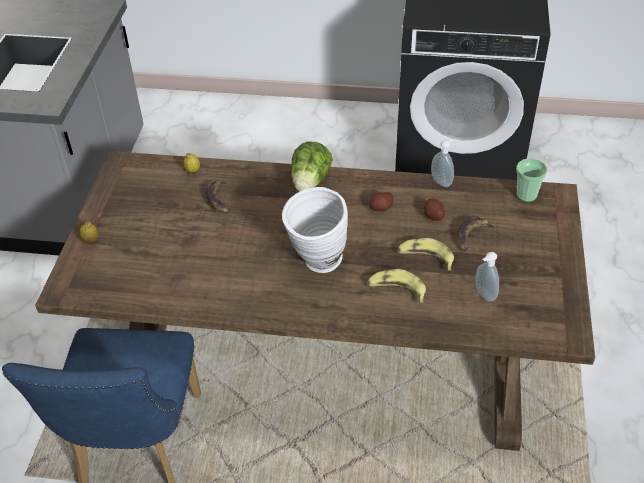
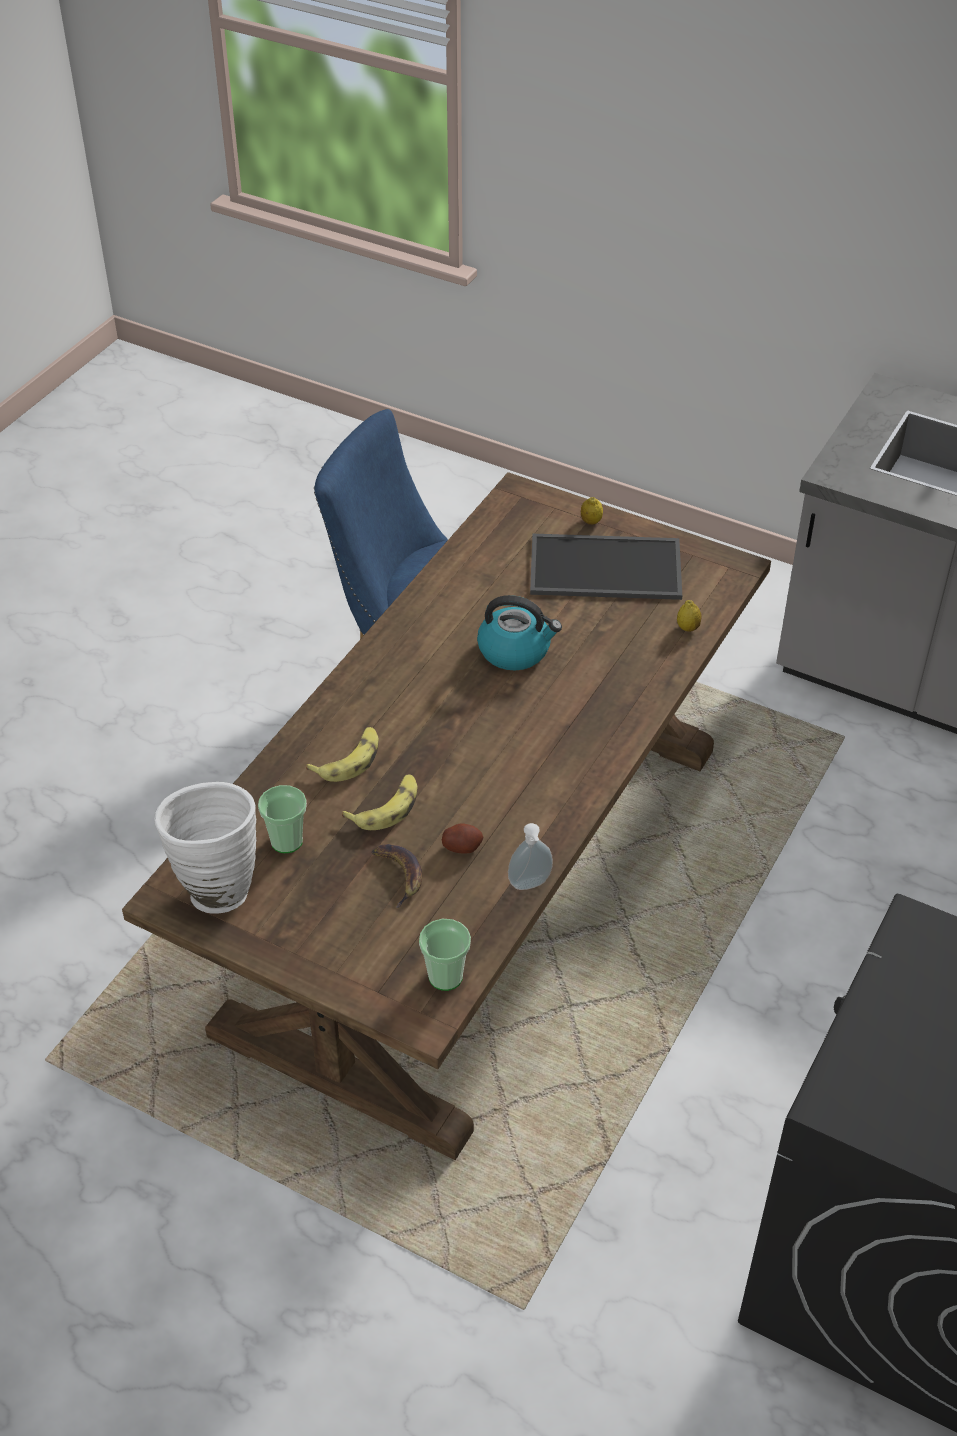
camera: 110 degrees right, 0 degrees up
(145, 221) = (604, 569): none -> tray
(219, 198) = (614, 641): banana -> none
(249, 241) = (515, 650): none -> kettle
(310, 182) = (604, 738): lettuce -> none
(316, 264) = (437, 700): white vase -> white vase (216, 885)
(381, 208) = (509, 796): potato -> none
(483, 295) = (286, 841): soap dispenser -> cup

